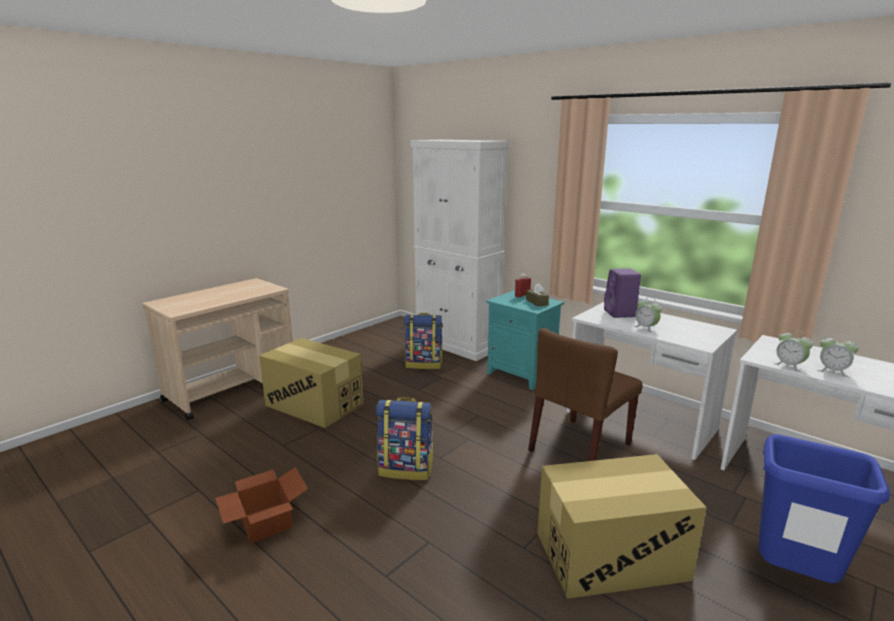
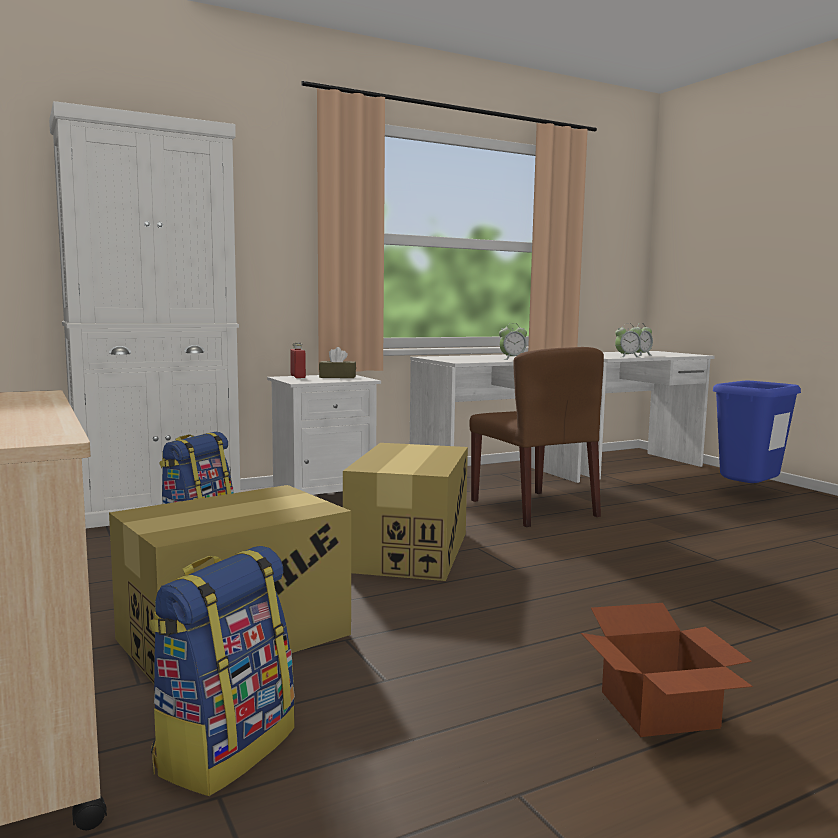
camera: 70 degrees left, 10 degrees down
(406, 469) = (535, 590): backpack -> backpack (225, 749)
(522, 374) = (324, 497): turquoise nightstand -> white nightstand
(611, 555) = (727, 533): cardboard box -> cardboard box (409, 551)
(620, 314) = (461, 358): purple speaker -> none

